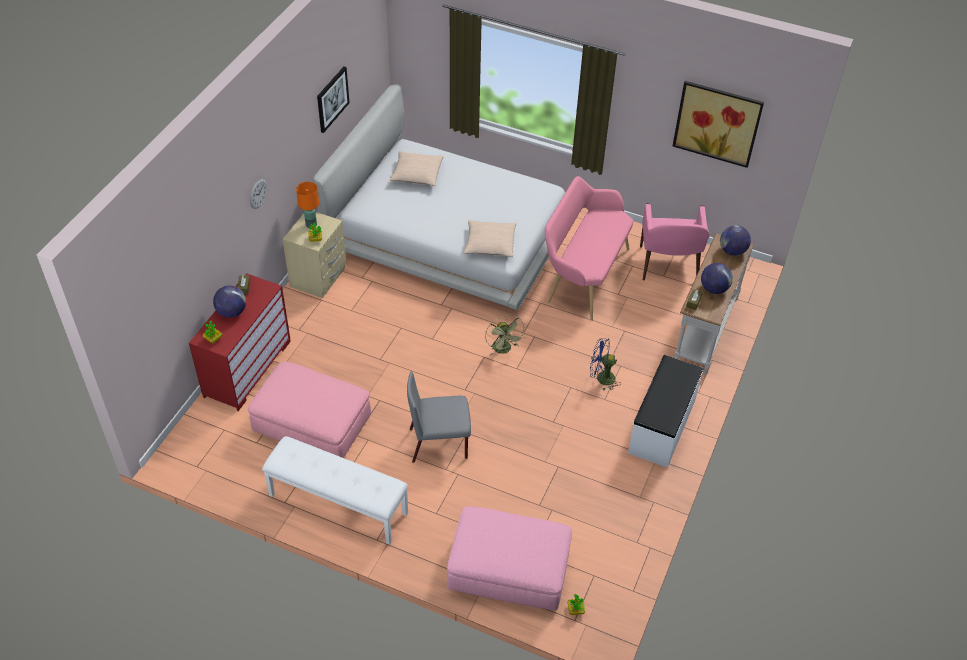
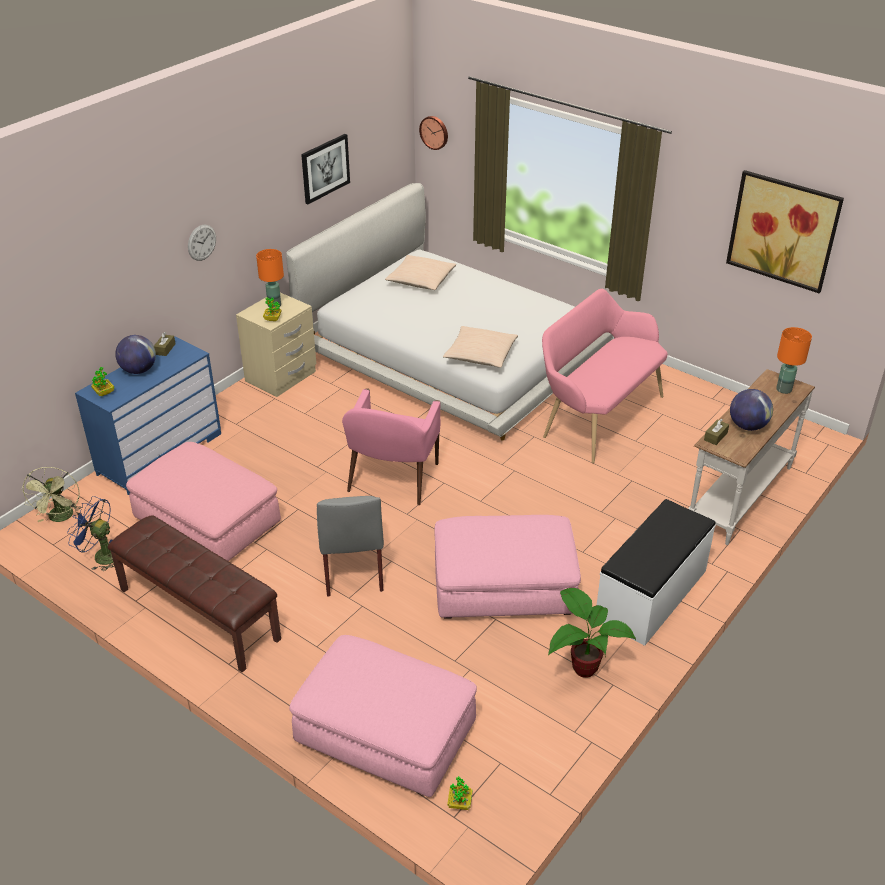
camera: 15 degrees right, 10 degrees down
(247, 368) = (160, 453): red dresser -> blue dresser
(337, 504) = (198, 614): white bench -> brown bench
(408, 42) = (434, 132): none -> wall clock
(439, 443) = (352, 567): grey chair -> grey chair turned 105 degrees counterclockwise
(504, 350) = (471, 479): green fan -> green fan (61, 518)
(556, 439) = (503, 586): none -> pink ottoman
(601, 378) = (585, 528): blue fan -> blue fan (101, 555)
(628, 493) = (581, 667): none -> potted plant
(668, 265) = (709, 420): pink armchair -> pink armchair (392, 479)
(732, 251) = (784, 389): globe -> orange table lamp

